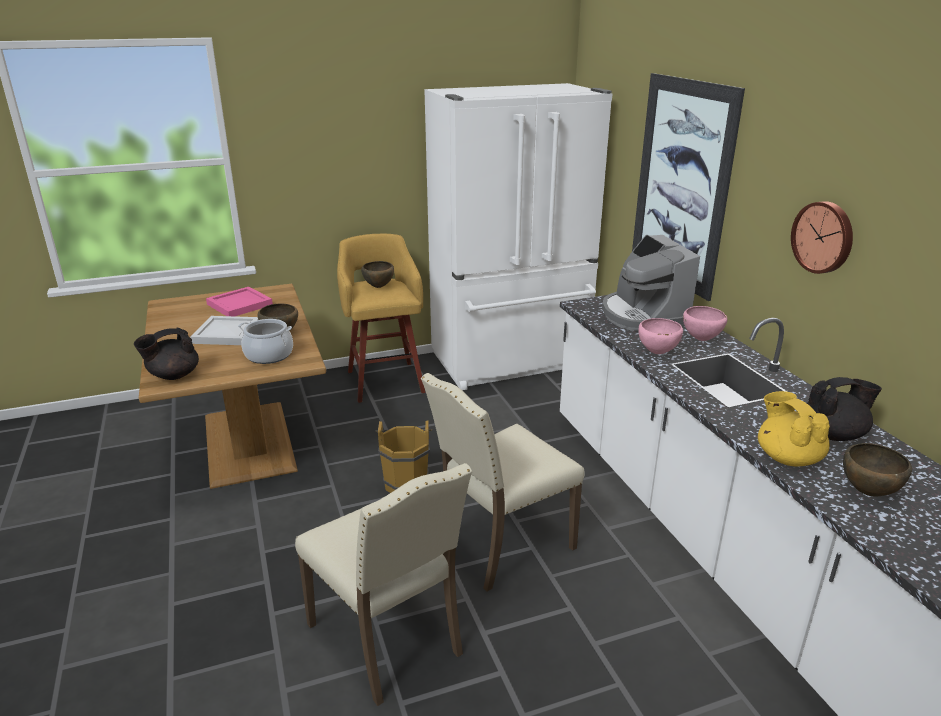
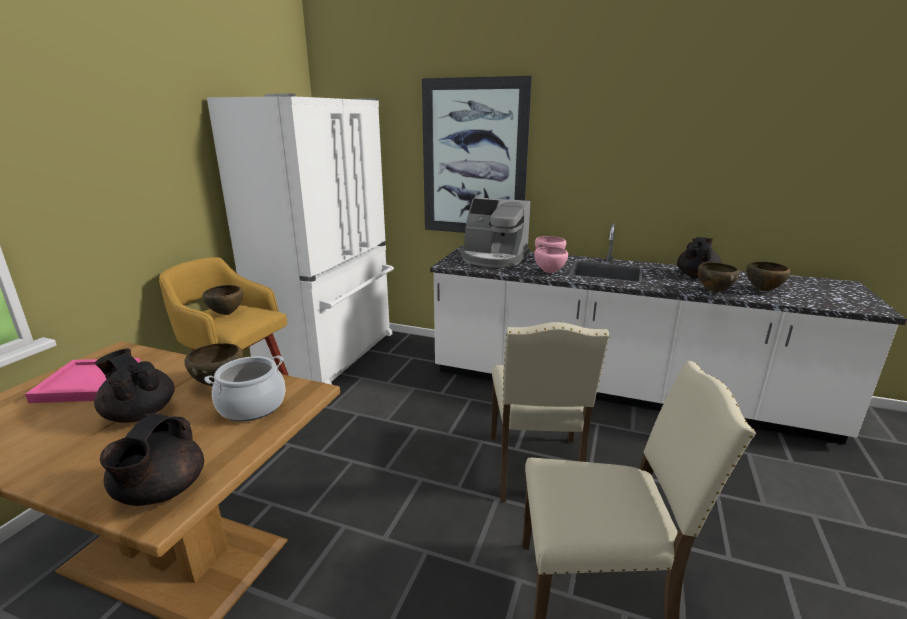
camera: 50 degrees left, 5 degrees down
(228, 333) = (140, 413): white tray -> black teapot
(406, 482) = (402, 477): brown bucket -> none
(787, 457) = (713, 291): yellow teapot -> brown bowl
(824, 237) = (625, 163): wall clock -> none

